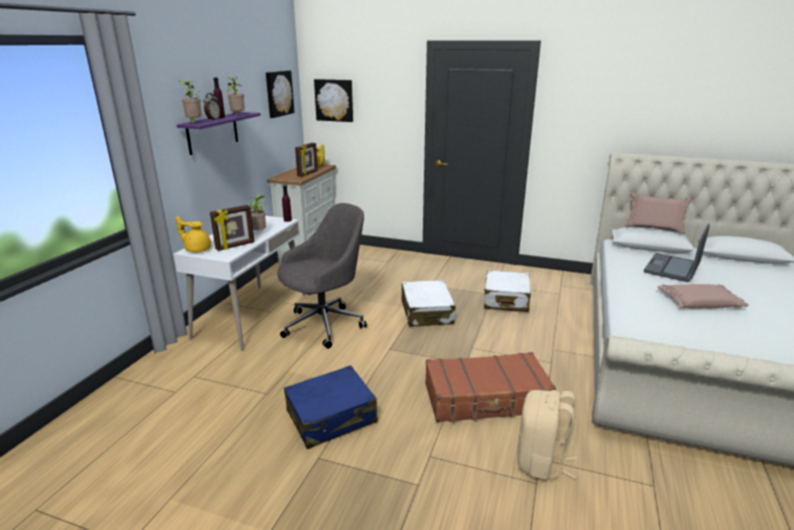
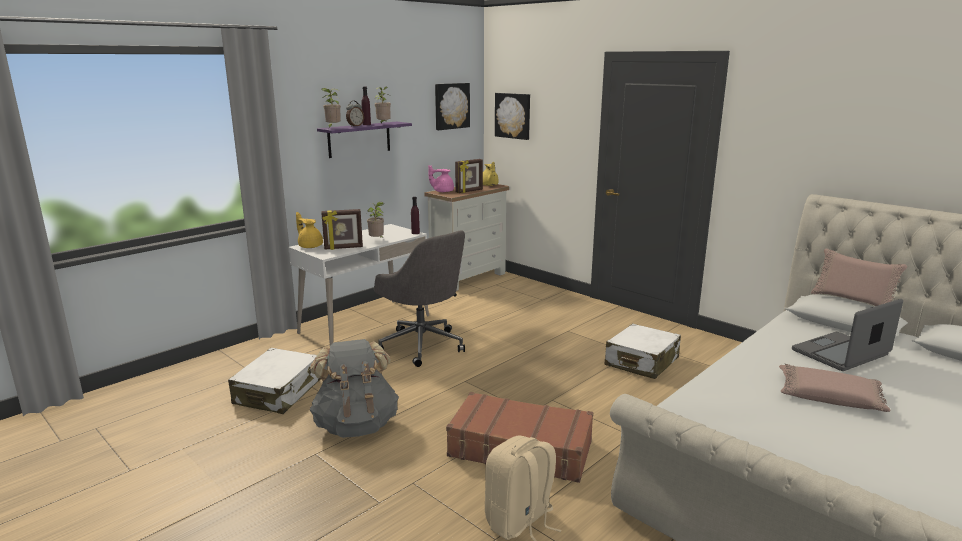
camera: 25 degrees right, 5 degrees down
(283, 176) = (442, 191): none -> pink teapot
(324, 325) = (422, 346): grey office chair -> grey office chair turned 60 degrees clockwise
(331, 417) = (356, 425): blue suitcase -> grey backpack
(426, 312) = (537, 356): white suitcase -> white suitcase (278, 392)

